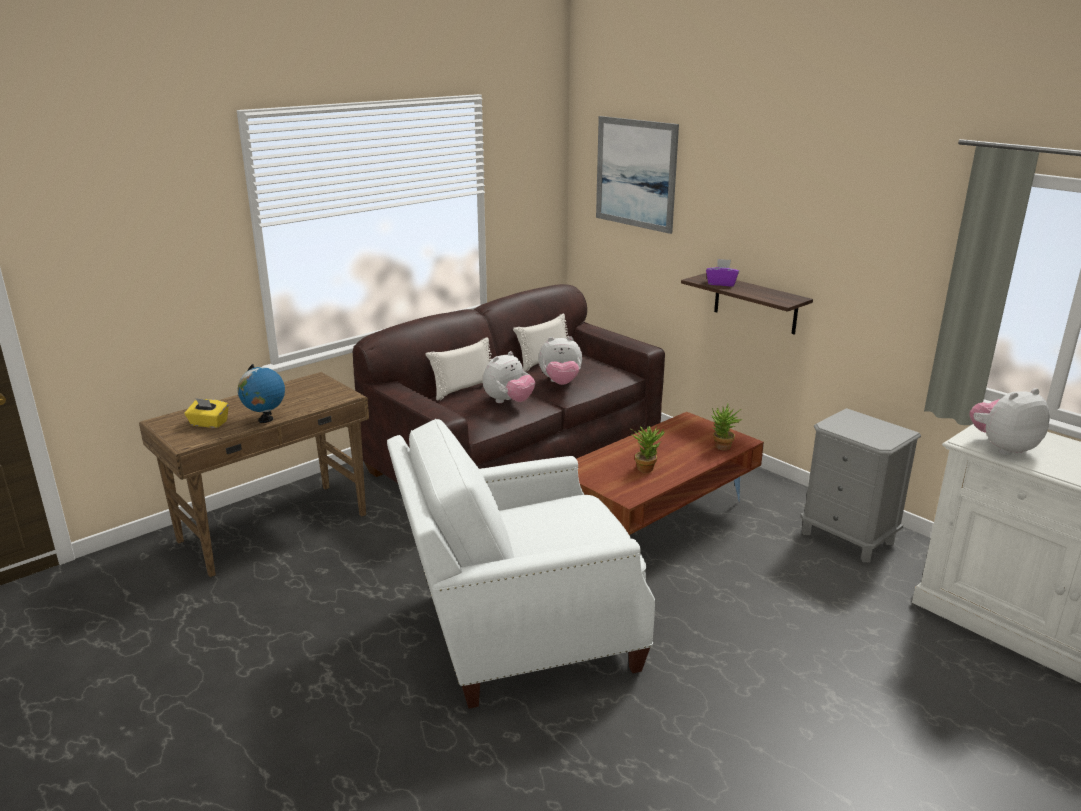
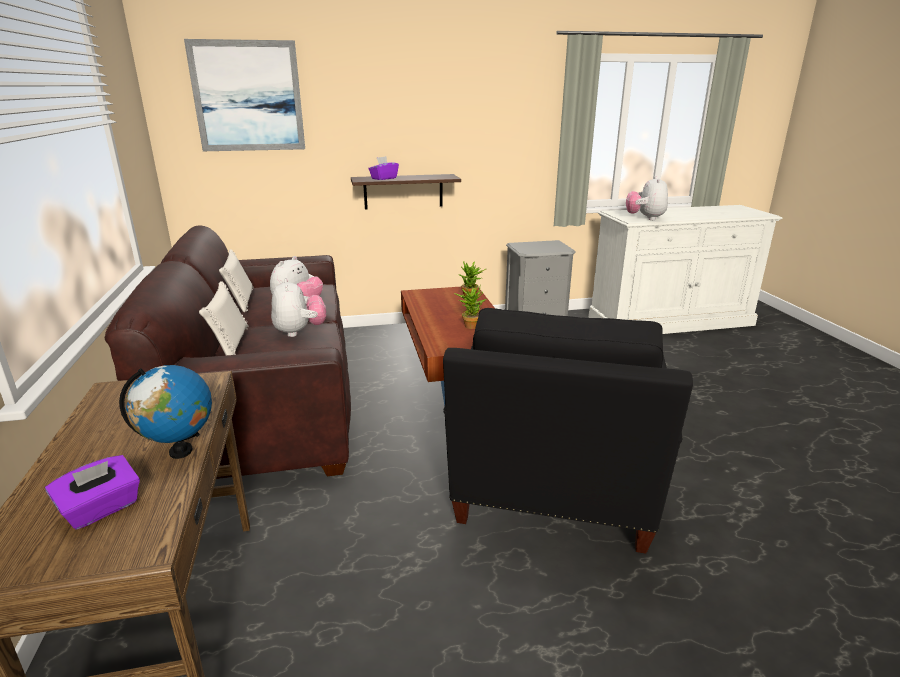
camera: 60 degrees left, 0 degrees up
(208, 424) = (102, 509): yellow tissue box -> purple tissue box
(518, 633) = (551, 489): white armchair -> black armchair

